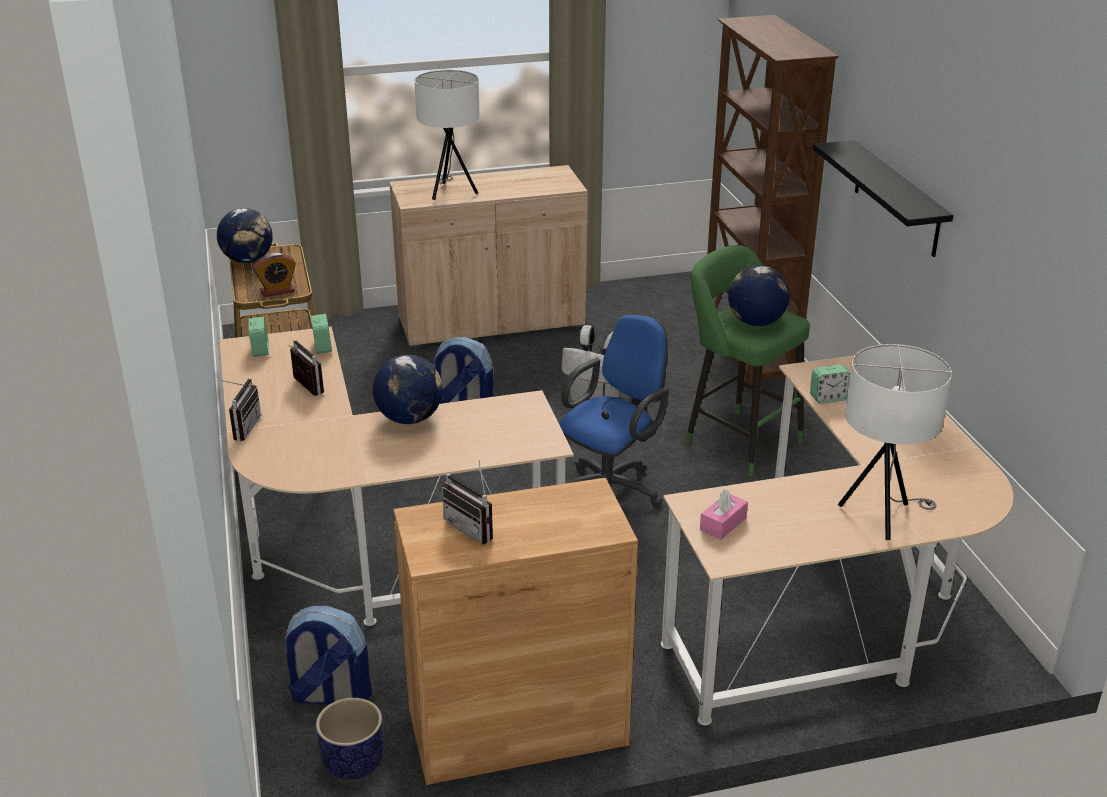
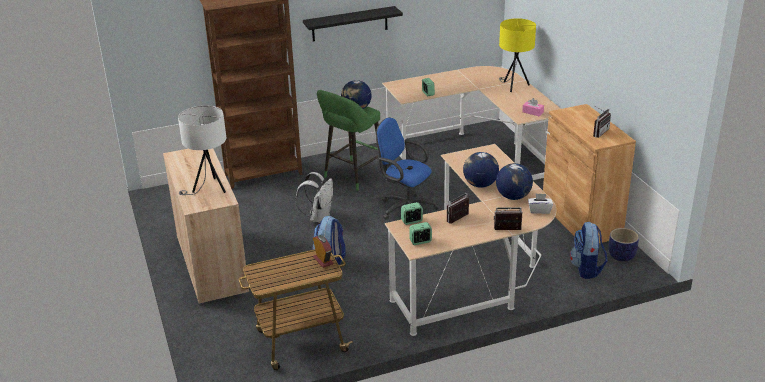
camera: 95 degrees left, 0 degrees up
(248, 260) = (272, 283): globe -> globe (513, 197)
(287, 469) = (539, 210): none -> white tissue box
(881, 517) = (513, 86): white table lamp -> yellow table lamp

